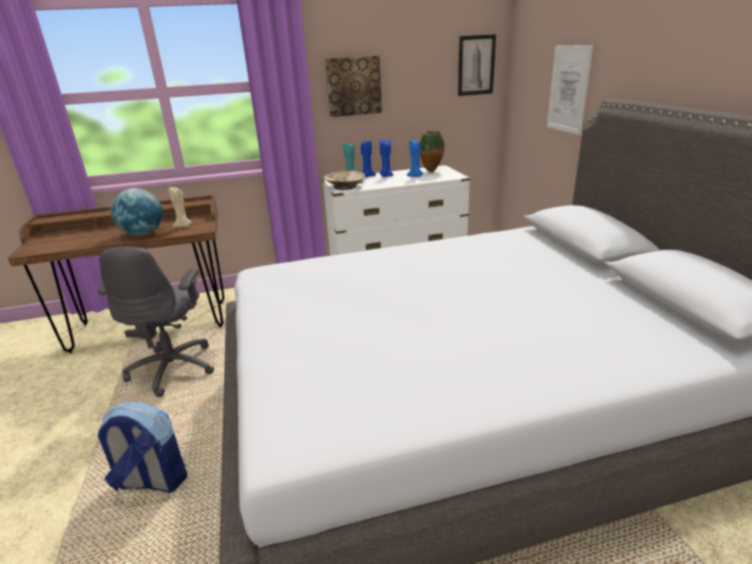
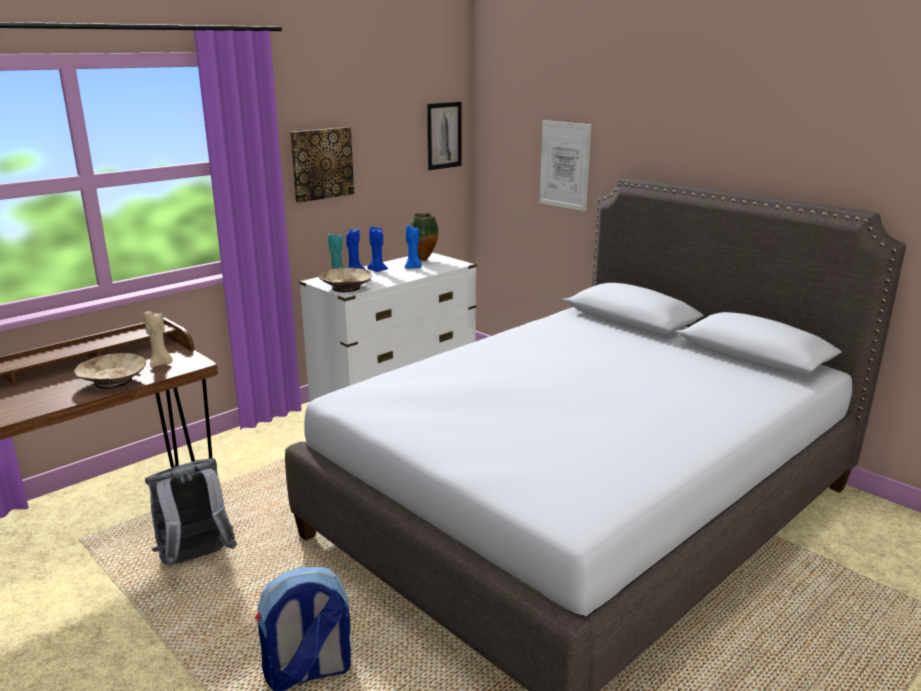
camera: 30 degrees left, 5 degrees down
(143, 233) = (112, 381): globe -> beige bowl
(174, 368) = (196, 560): grey office chair -> grey backpack

